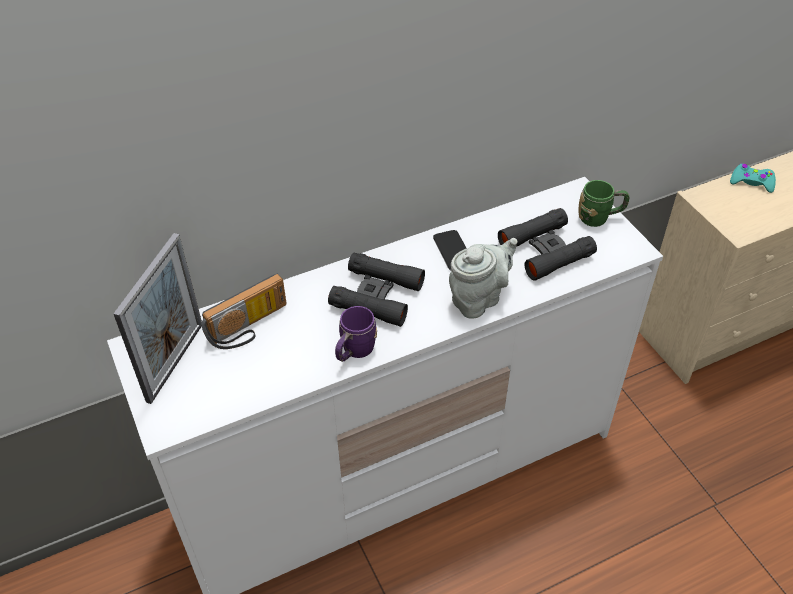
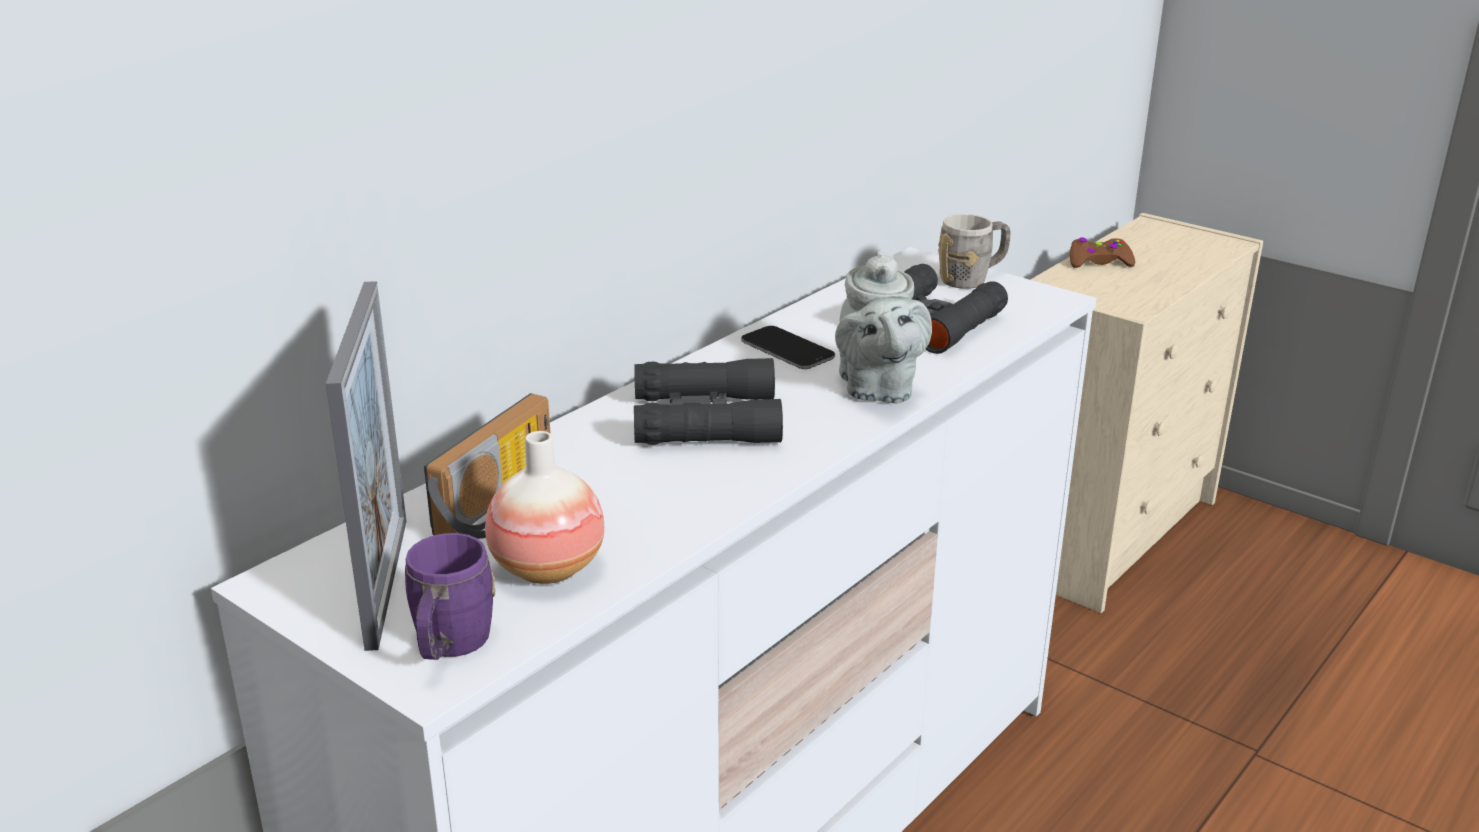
camera: 25 degrees left, 20 degrees down
(244, 378) = (547, 568): none -> vase
(354, 352) = (726, 490): purple mug -> purple mug (449, 648)
(479, 299) = (877, 389): grey teapot -> grey teapot turned 150 degrees clockwise
(600, 218) = (972, 279): green mug -> grey mug
(751, 182) = (1098, 262): turquoise game controller -> brown game controller

